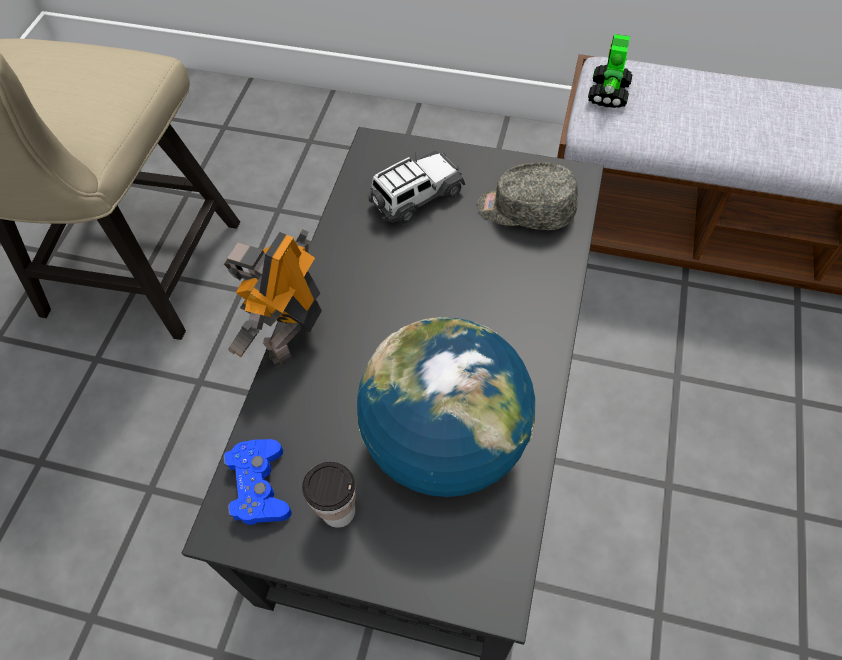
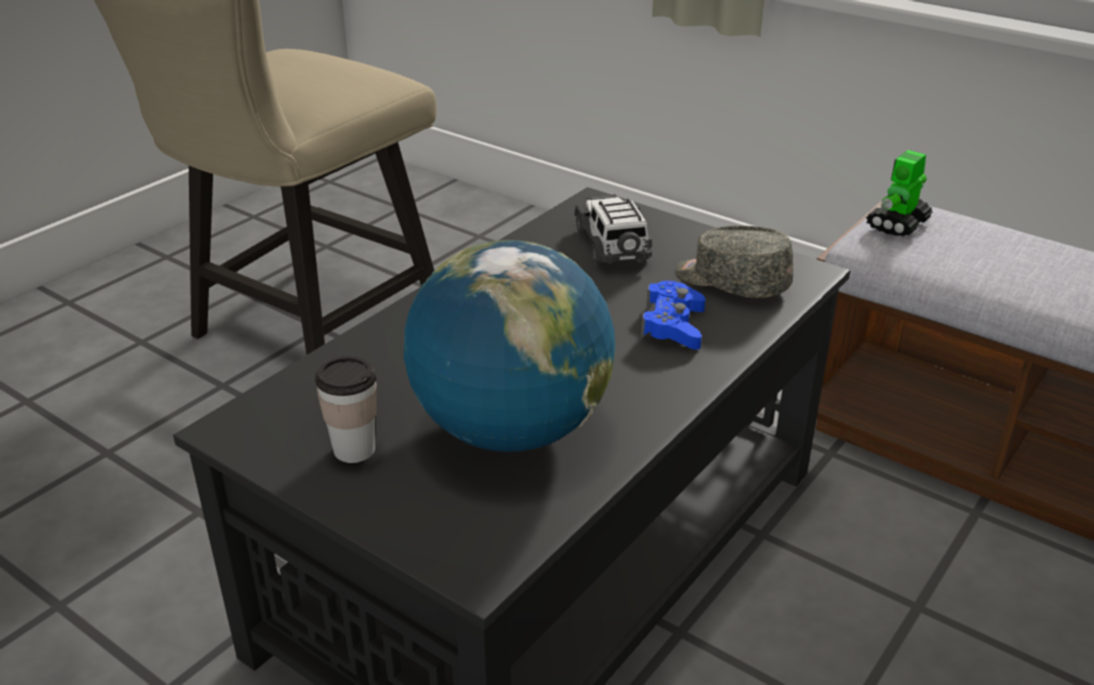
camera: 20 degrees right, 25 degrees down
(259, 486) = (288, 409): blue game controller -> blue game controller (673, 325)
(290, 332) = (406, 309): toy robot -> none
(416, 197) = (613, 246): toy car -> toy car turned 90 degrees counterclockwise

